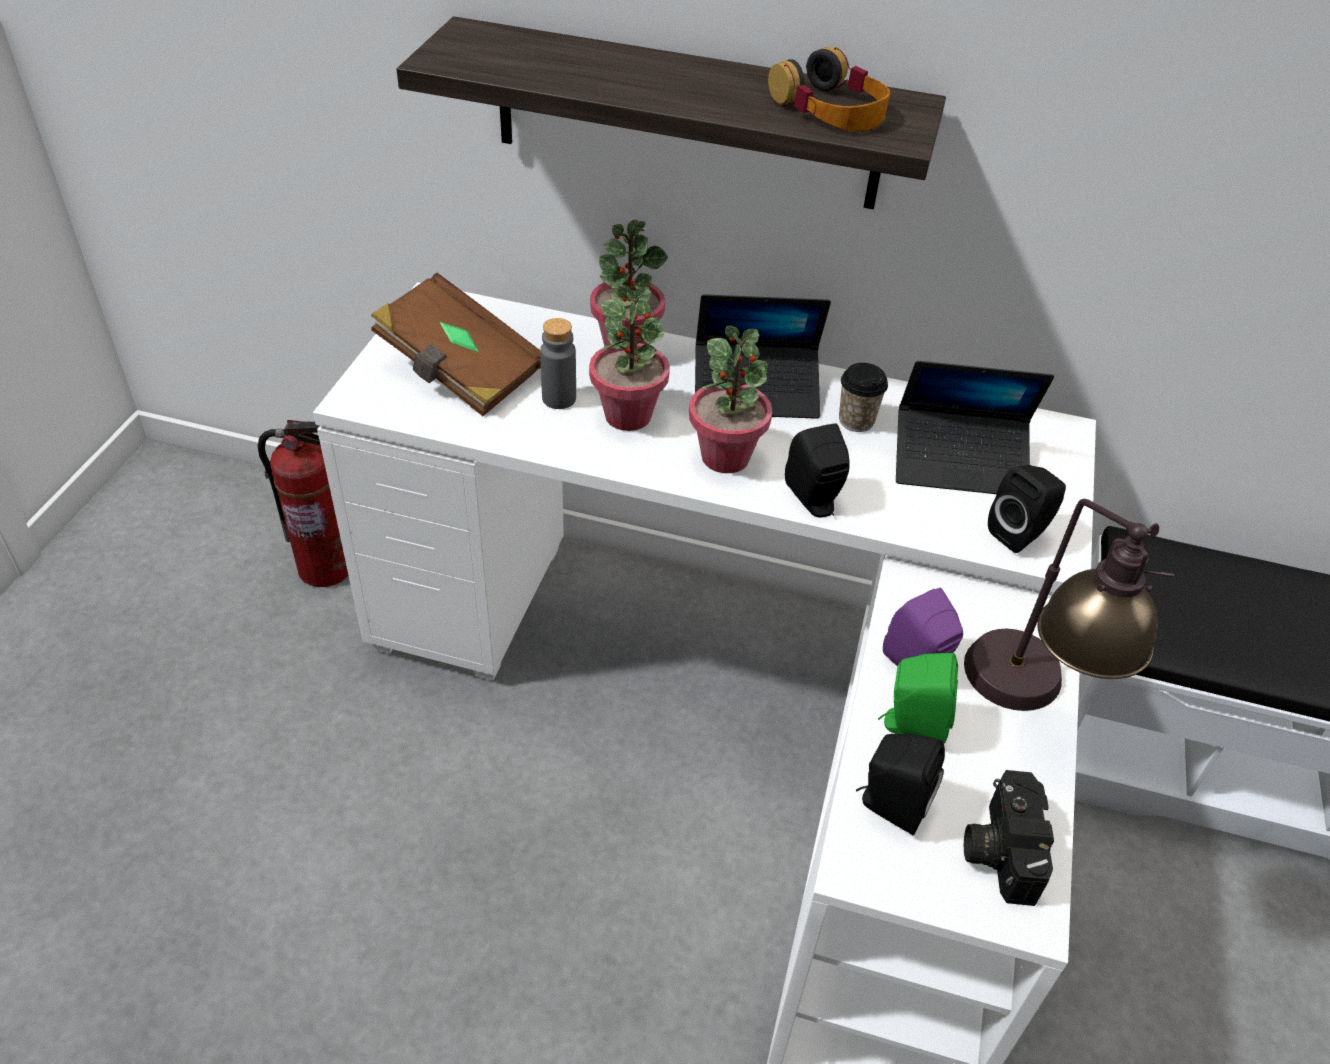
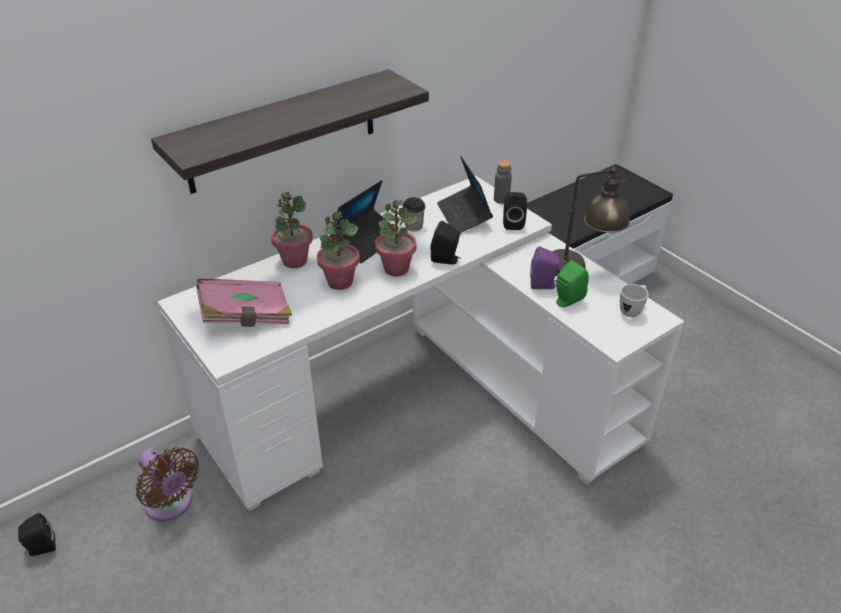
camera: 50 degrees left, 5 degrees down
(326, 567) = (171, 504): fire extinguisher -> brown fan
(460, 370) = (246, 316): brown book -> pink book
(559, 398) = (304, 296): grey bottle -> grey bottle (501, 199)
(831, 109) = (367, 92): headphones -> none
(890, 805) = (596, 324): black speaker -> black speaker (41, 548)
(960, 463) = (464, 216): laptop -> laptop turned 120 degrees clockwise
(998, 848) = (632, 310): camera -> white mug

